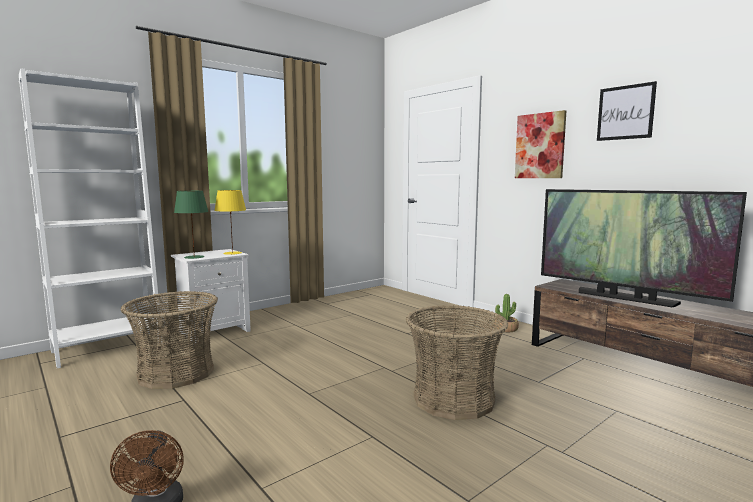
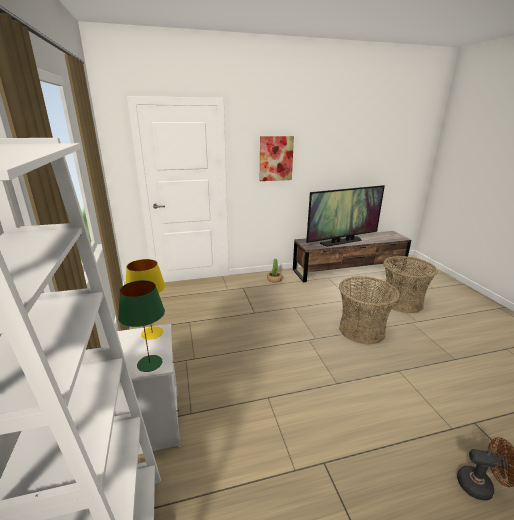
camera: 65 degrees left, 15 degrees up
(176, 373) = (258, 466): basket -> basket (402, 302)
(625, 112) = (325, 141): picture -> none

